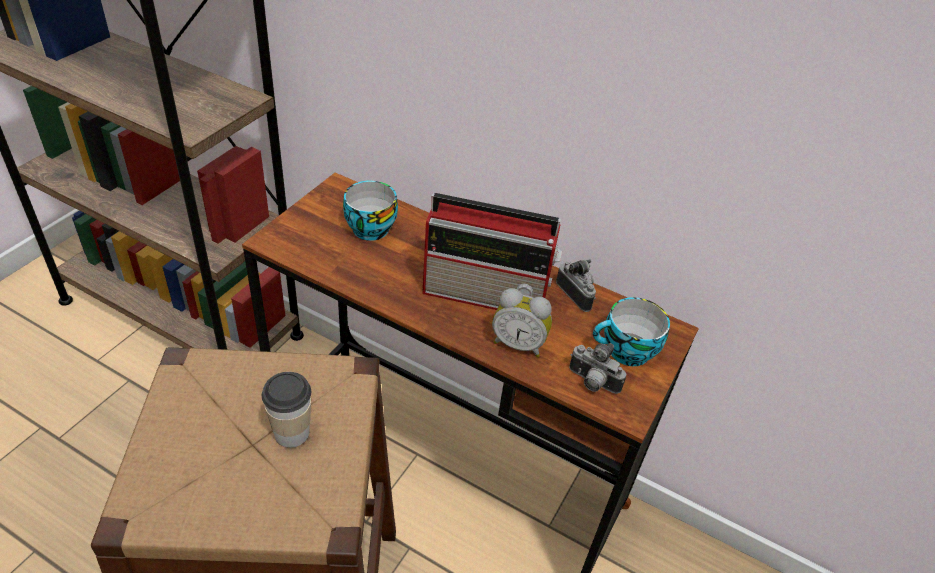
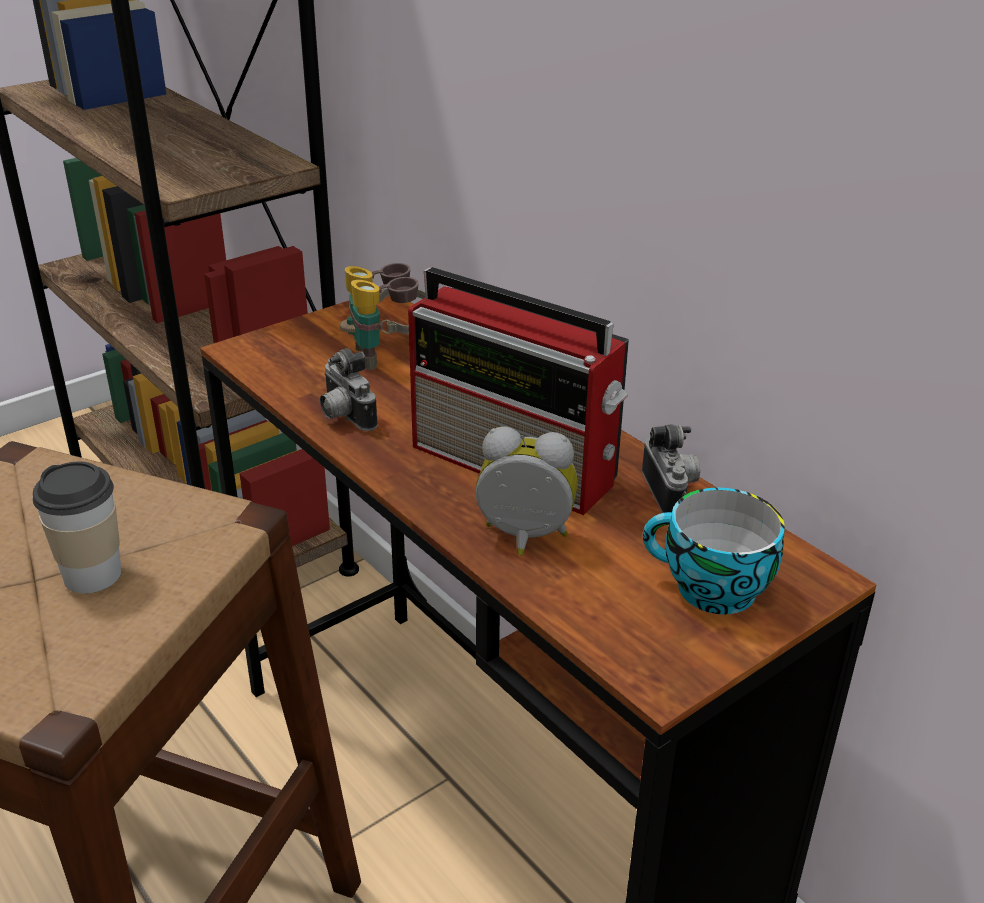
camera: 25 degrees right, 10 degrees down
(369, 227) = (390, 355): cup -> binoculars
(518, 344) = (524, 540): alarm clock -> alarm clock turned 150 degrees clockwise
(591, 383) = (617, 620): camera -> camera (344, 417)

